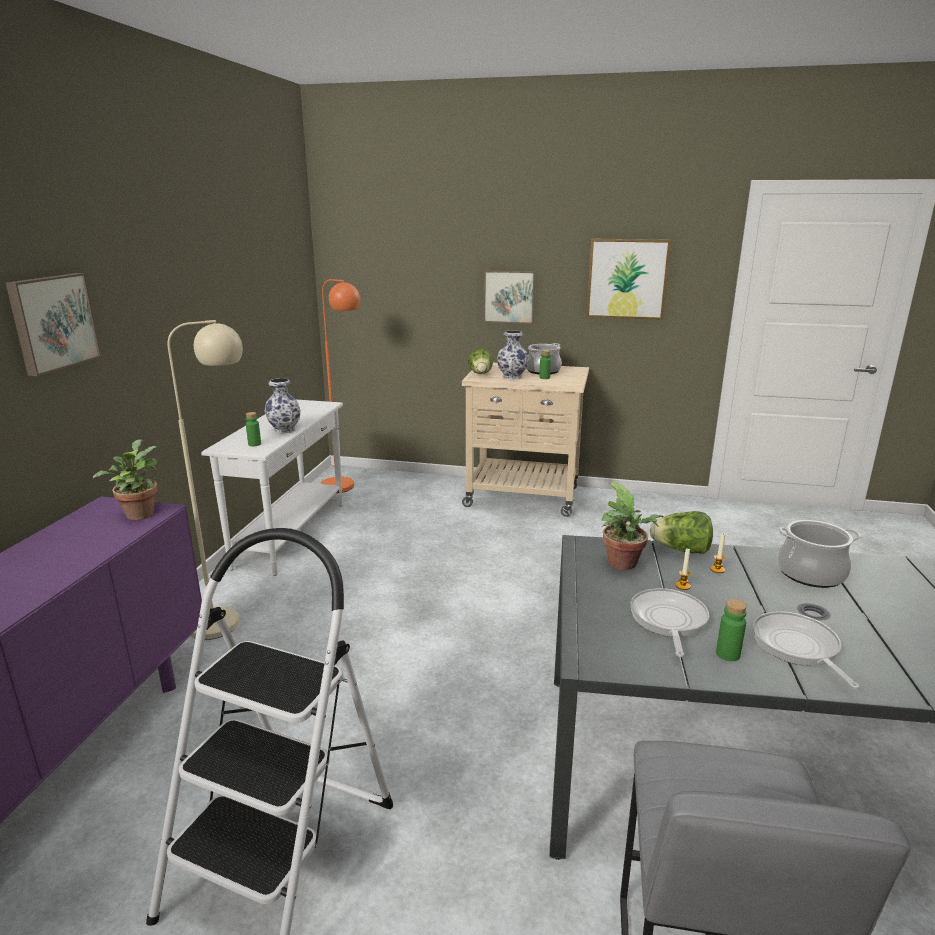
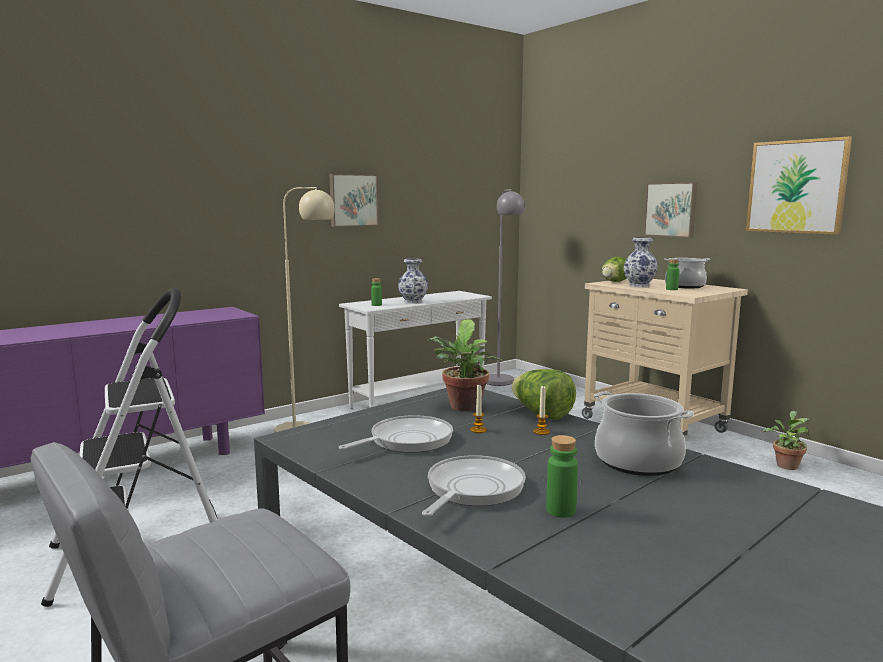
camera: 40 degrees right, 10 degrees down
(52, 322) = (219, 180): picture -> picture (353, 200)
(139, 513) = (230, 314): potted plant -> potted plant (786, 465)
(345, 489) = (501, 384): orange floor lamp -> grey floor lamp
(728, 654) = (398, 470): green bottle -> green bottle (561, 510)

